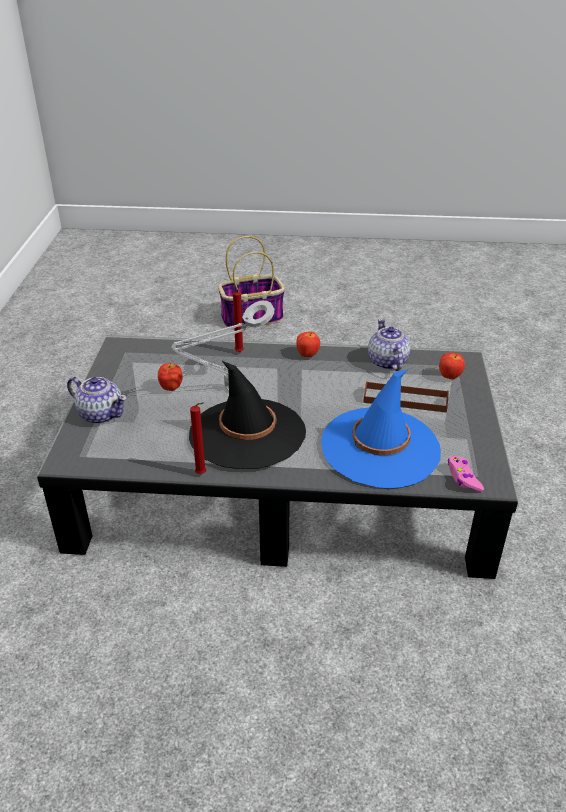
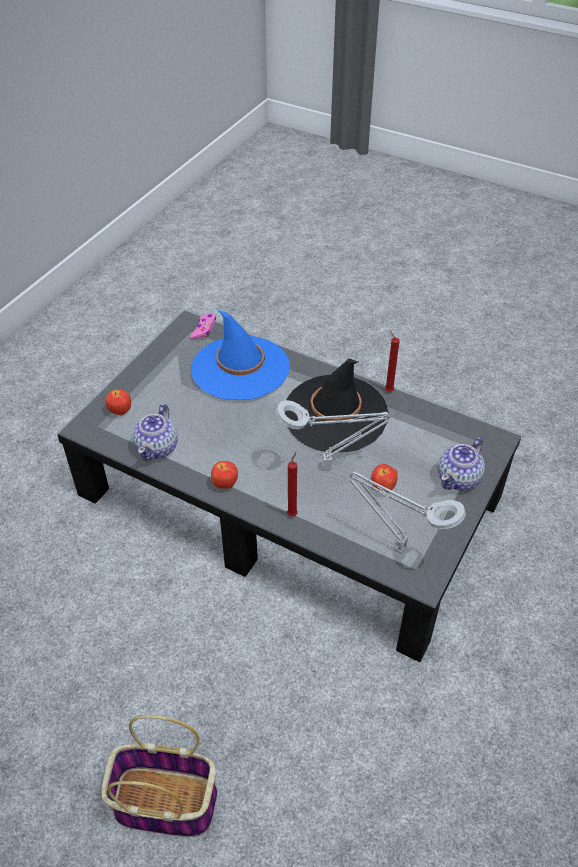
camera: 155 degrees left, 10 degrees up
(101, 414) = (459, 478): teapot -> teapot turned 105 degrees counterclockwise
(145, 355) = (396, 547): none -> grey table lamp
(405, 399) = (181, 402): brown tray -> none

